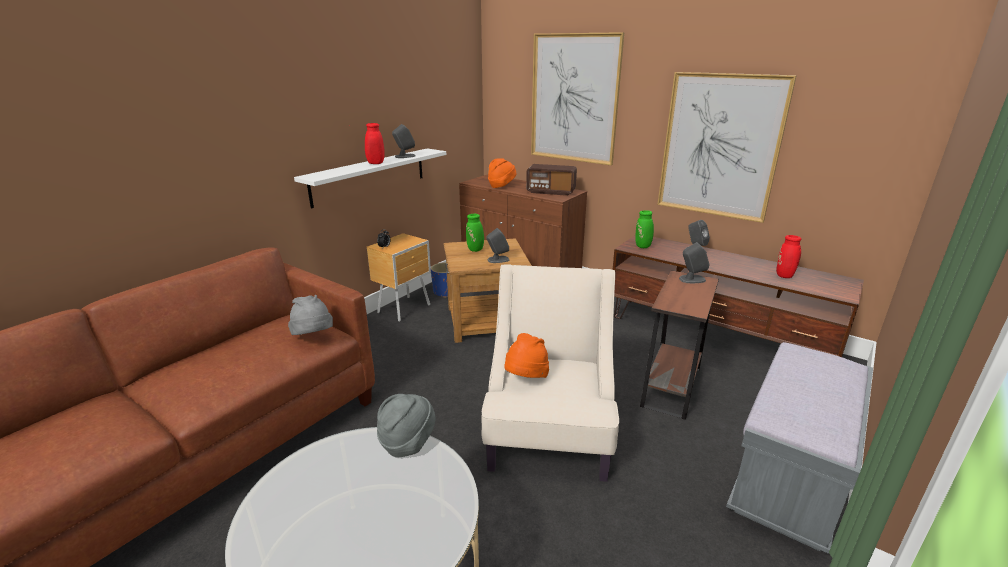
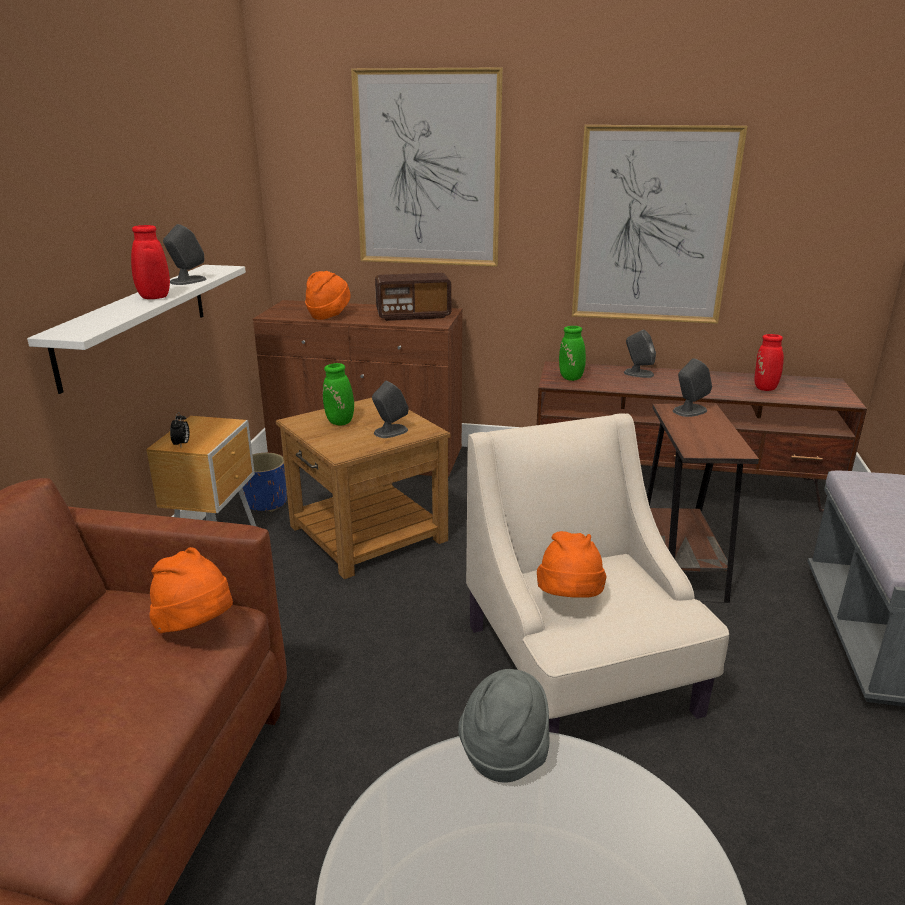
camera: 25 degrees left, 0 degrees up
(313, 337) = (197, 627): grey hat -> orange hat

